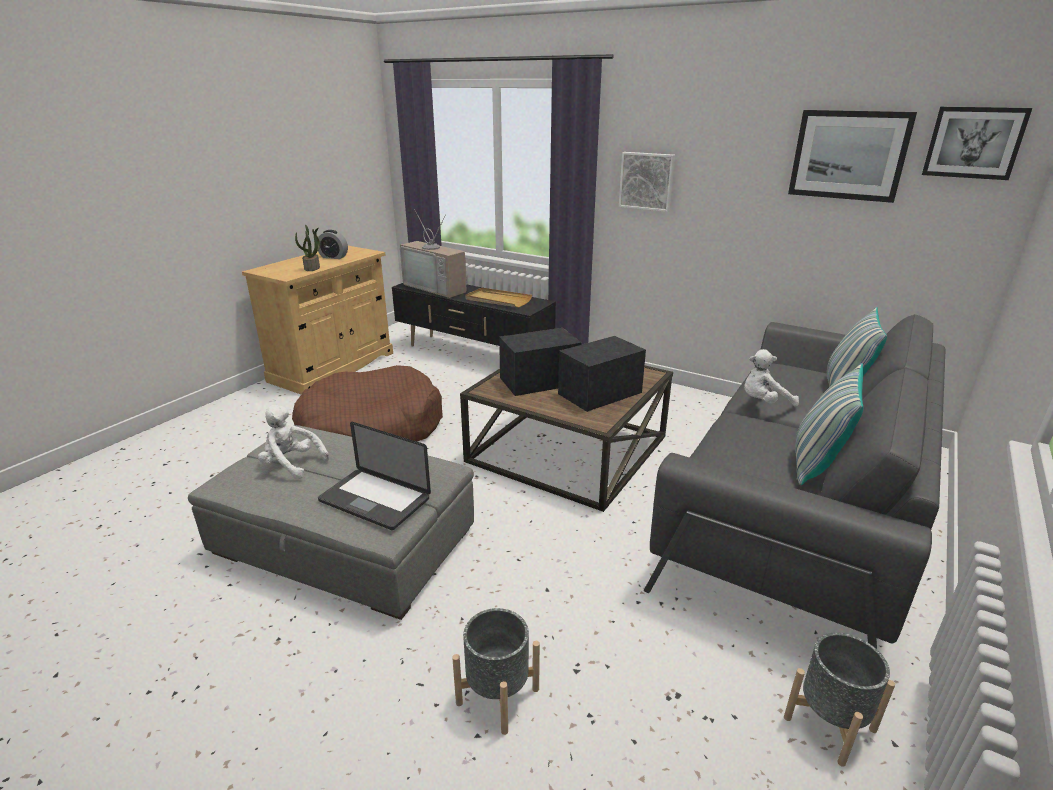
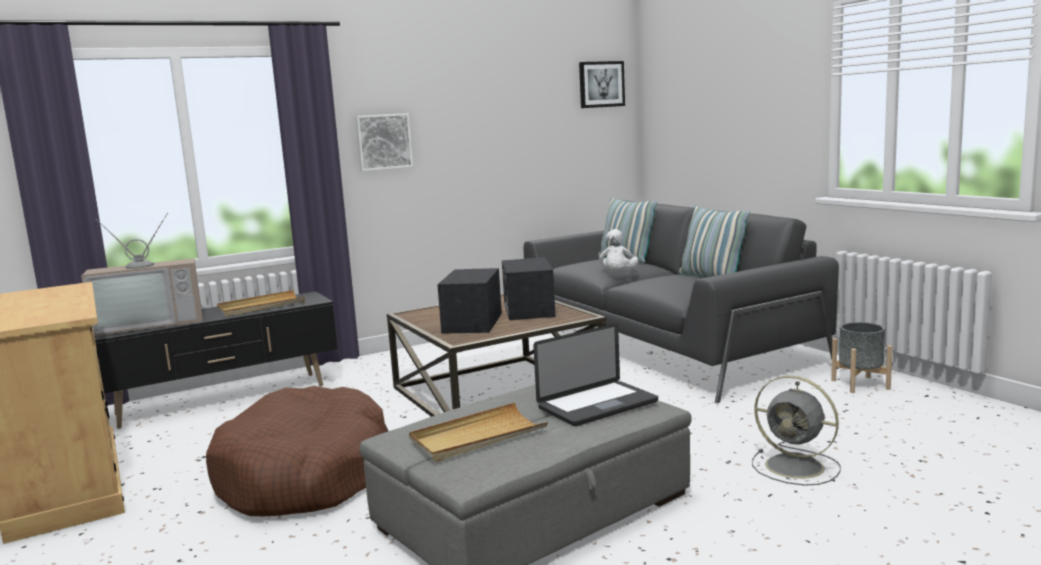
camera: 60 degrees left, 15 degrees down
(292, 464) = (477, 437): white plush toy -> beige tray
(312, 268) = (69, 306): potted plant -> none
(333, 257) = (43, 298): alarm clock -> none
(498, 695) = (797, 467): grey planter -> grey fan
(848, 155) = (536, 99): picture -> none

